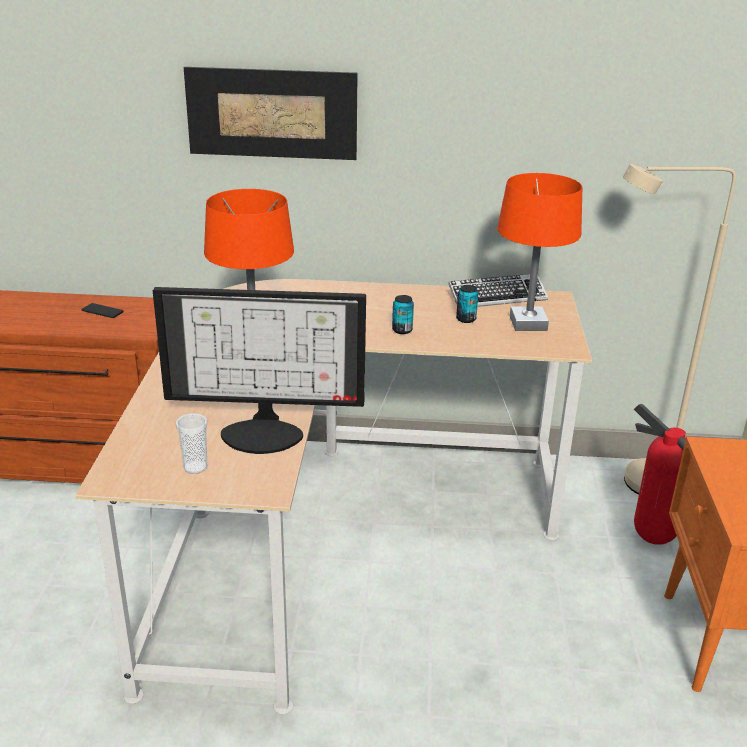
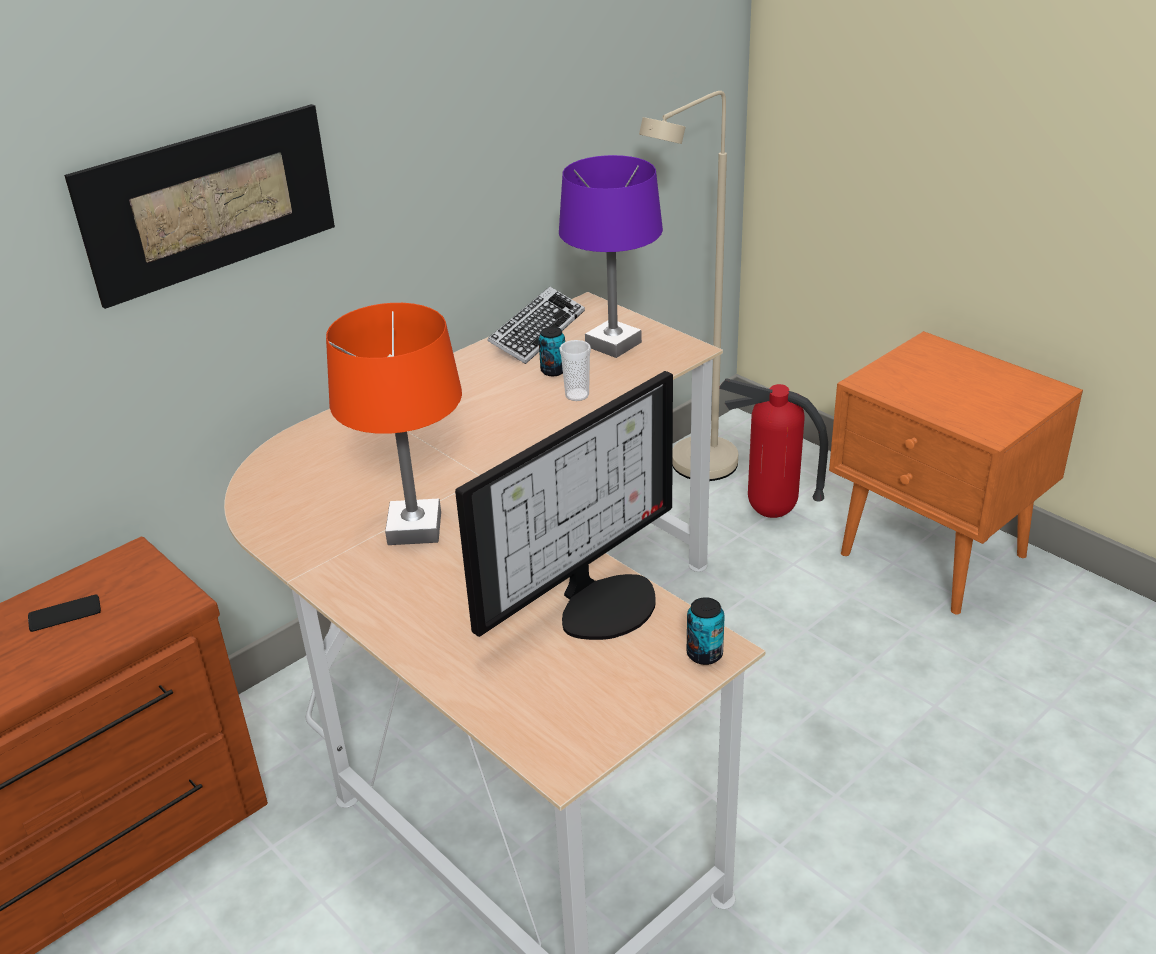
camera: 45 degrees left, 5 degrees up
(195, 467) = (614, 683): cup -> cup (577, 395)
(402, 330) = (519, 417): can -> can (704, 654)
(528, 323) = (612, 344): orange table lamp -> purple table lamp

